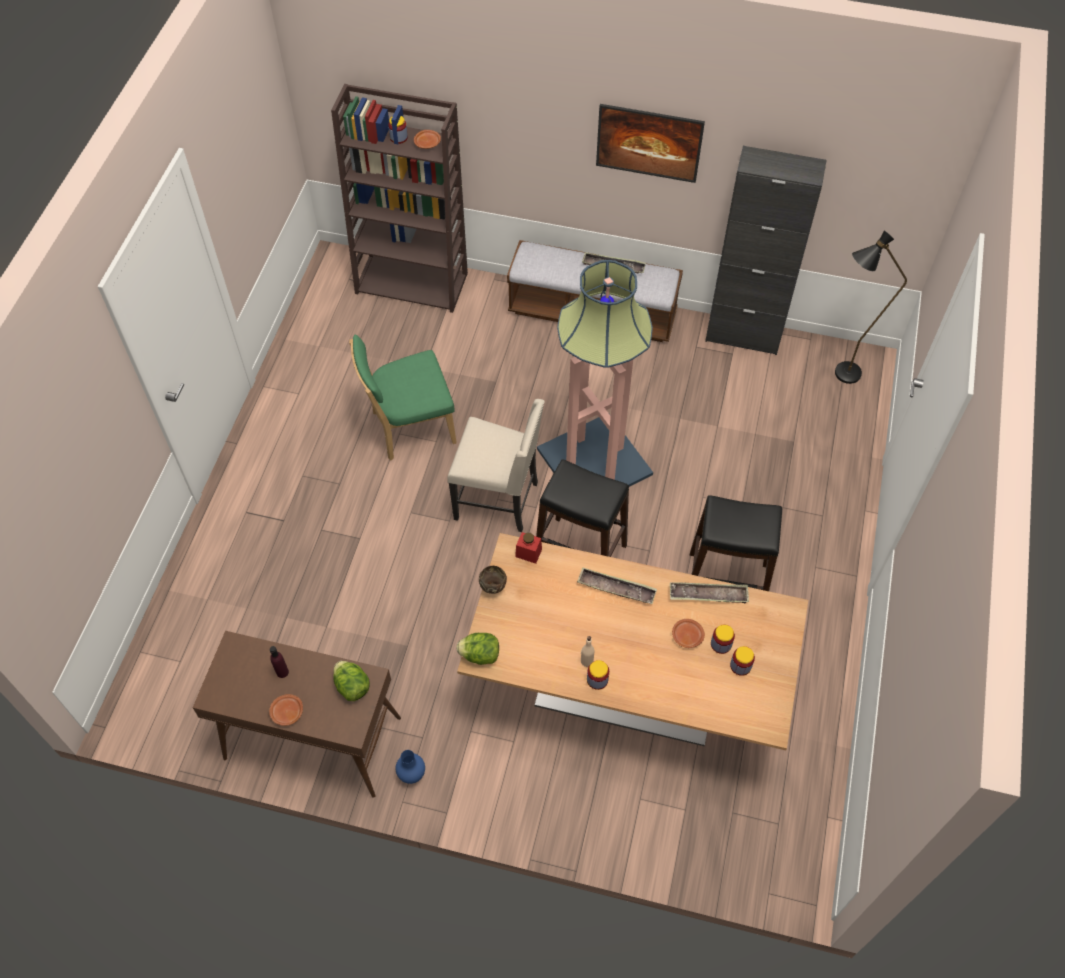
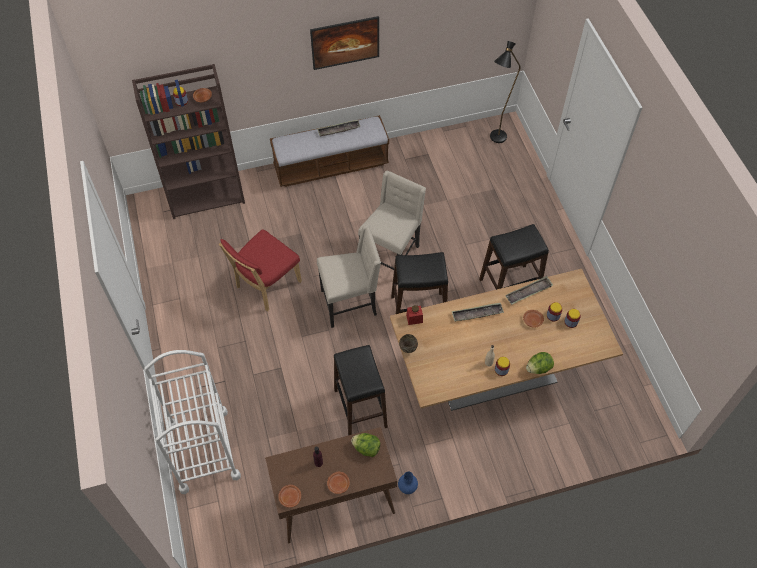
camera: 30 degrees left, 0 degrees up
(204, 591) = (204, 450): none -> white cart
(220, 695) = (290, 497): none -> brown plate
(409, 428) = (266, 286): green chair -> red chair
(421, 640) = (360, 408): none -> black stool
(480, 655) = (427, 391): lettuce -> lettuce (538, 368)
(595, 462) = (391, 253): floor lamp -> beige chair
(743, 336) = (427, 141): black cabinet -> none

